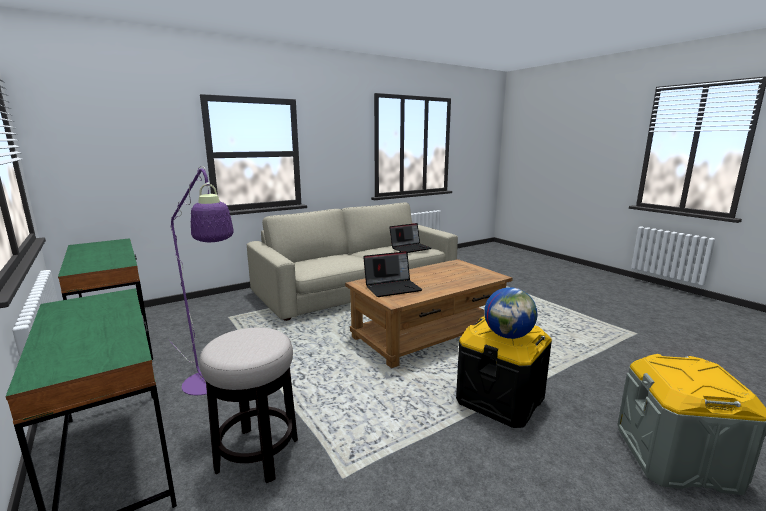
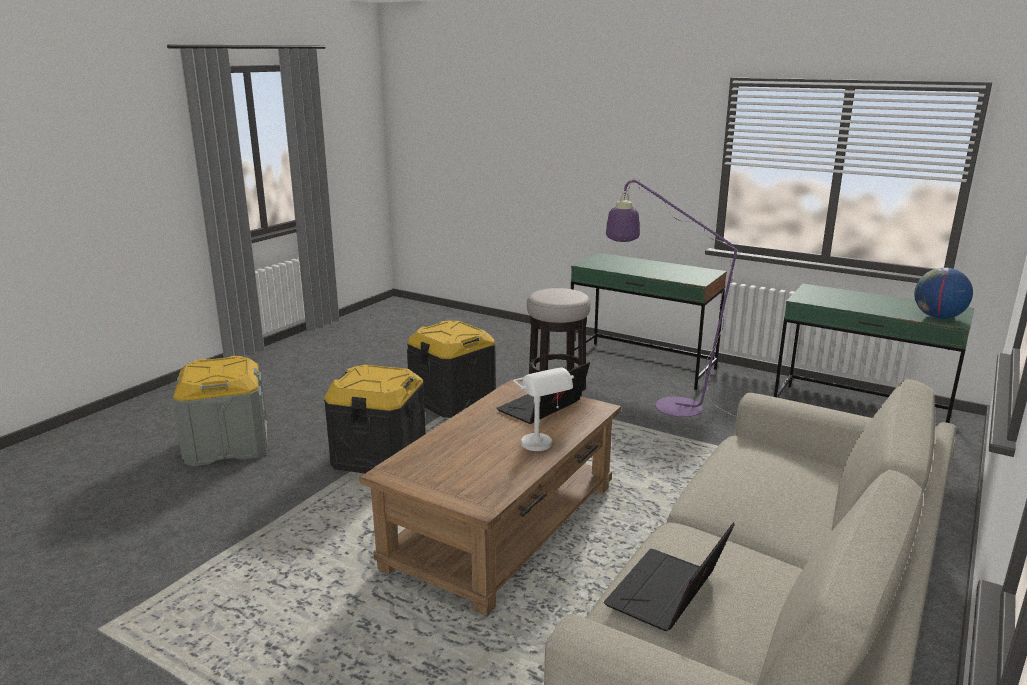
camera: 155 degrees right, 5 degrees up
(401, 462) = (453, 400): none -> black storage box
(413, 273) = (543, 448): none -> white table lamp
(508, 335) = (372, 371): globe -> globe (938, 317)

